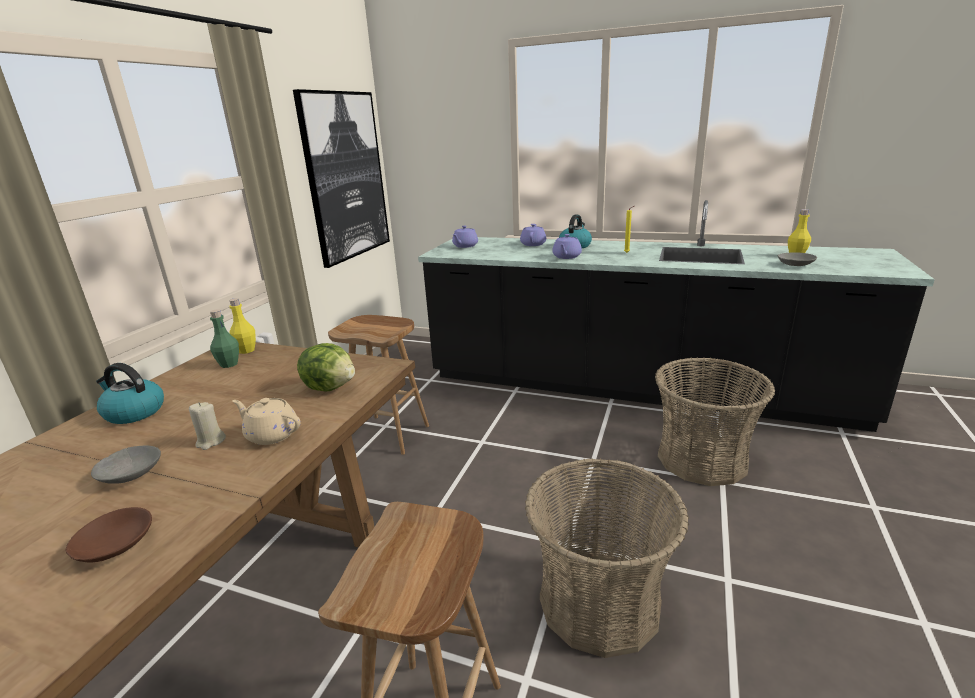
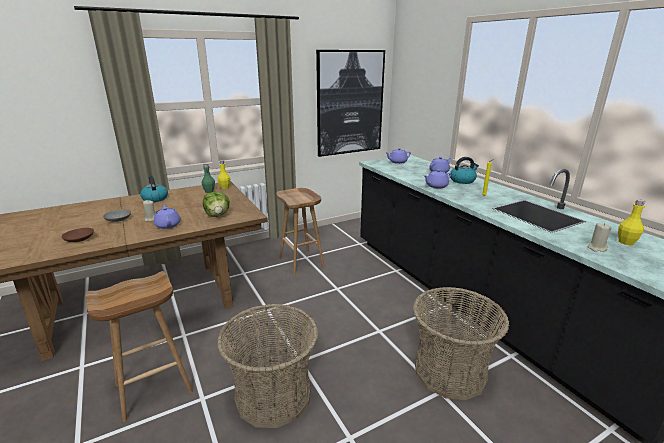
camera: 40 degrees right, 0 degrees up
(271, 434) = (168, 225): beige teapot -> purple teapot
(794, 264) = (596, 248): grey bowl -> beige candle

